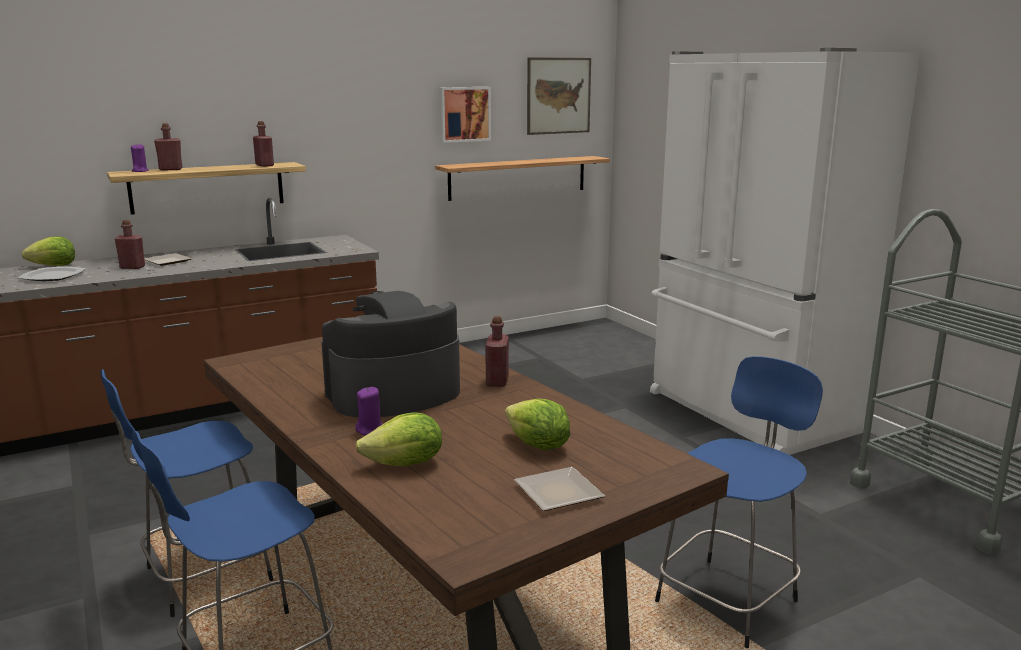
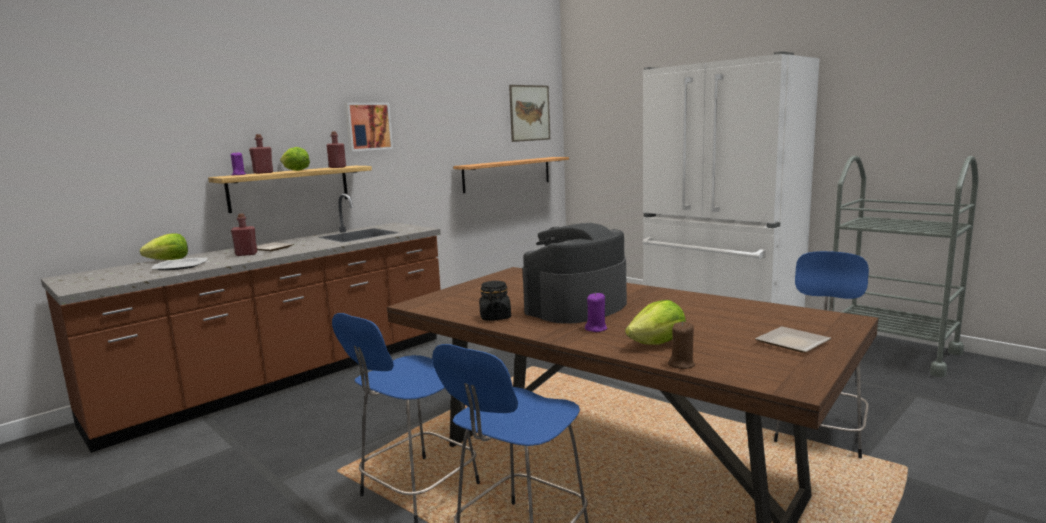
camera: 15 degrees left, 5 degrees down
(289, 394) = (495, 317): none -> black jar
(389, 499) = (681, 364): none -> brown candle
(464, 114) = (470, 126): picture -> picture (368, 126)
(497, 381) = (640, 291): red bottle -> none
(537, 446) = (732, 321): lettuce -> lettuce (296, 171)

